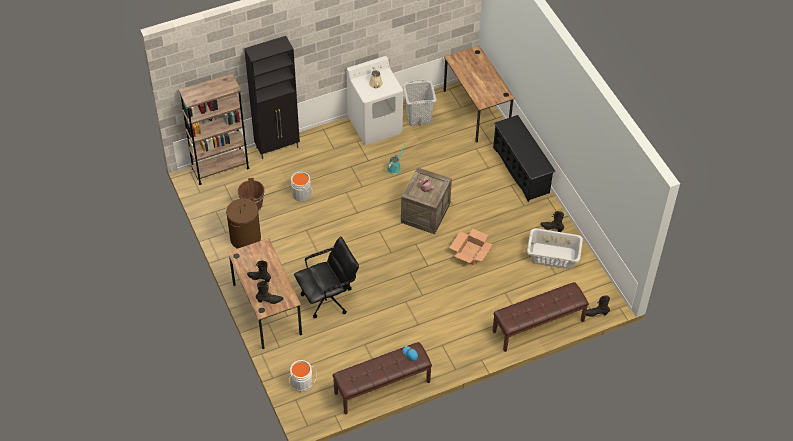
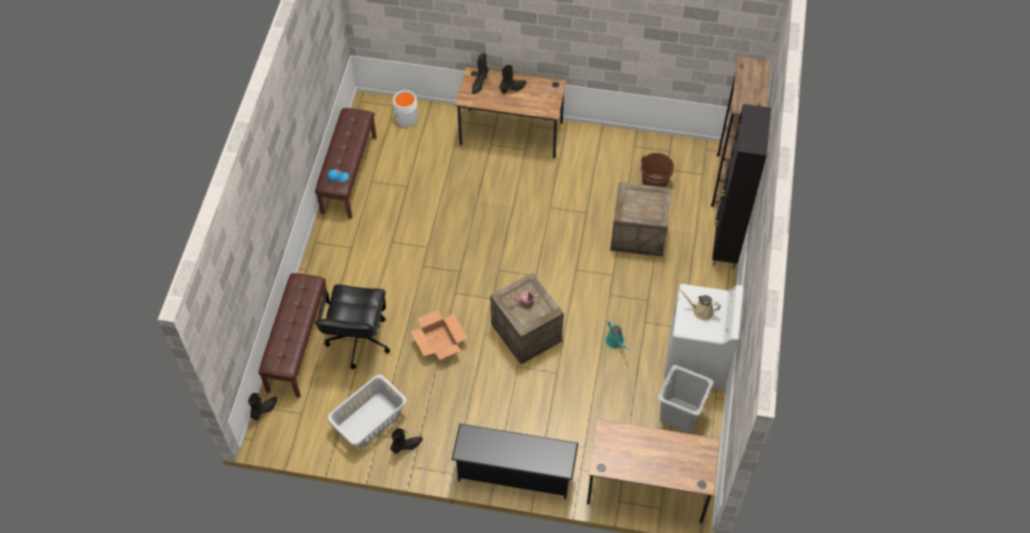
camera: 125 degrees right, 5 degrees up
(245, 238) = (614, 158): brown laundry basket -> none
(302, 194) = (639, 234): grey bucket -> crate
(328, 299) = (484, 186): black office chair -> black office chair (358, 340)

